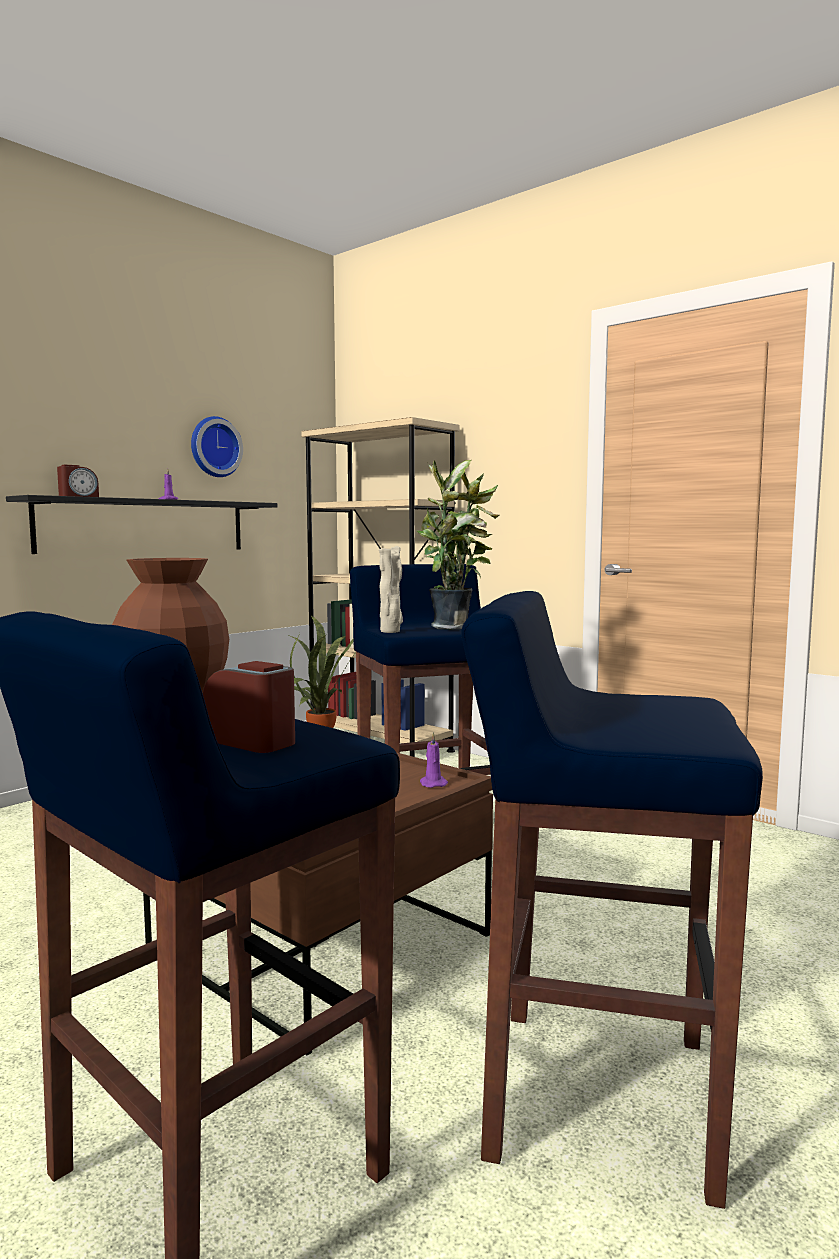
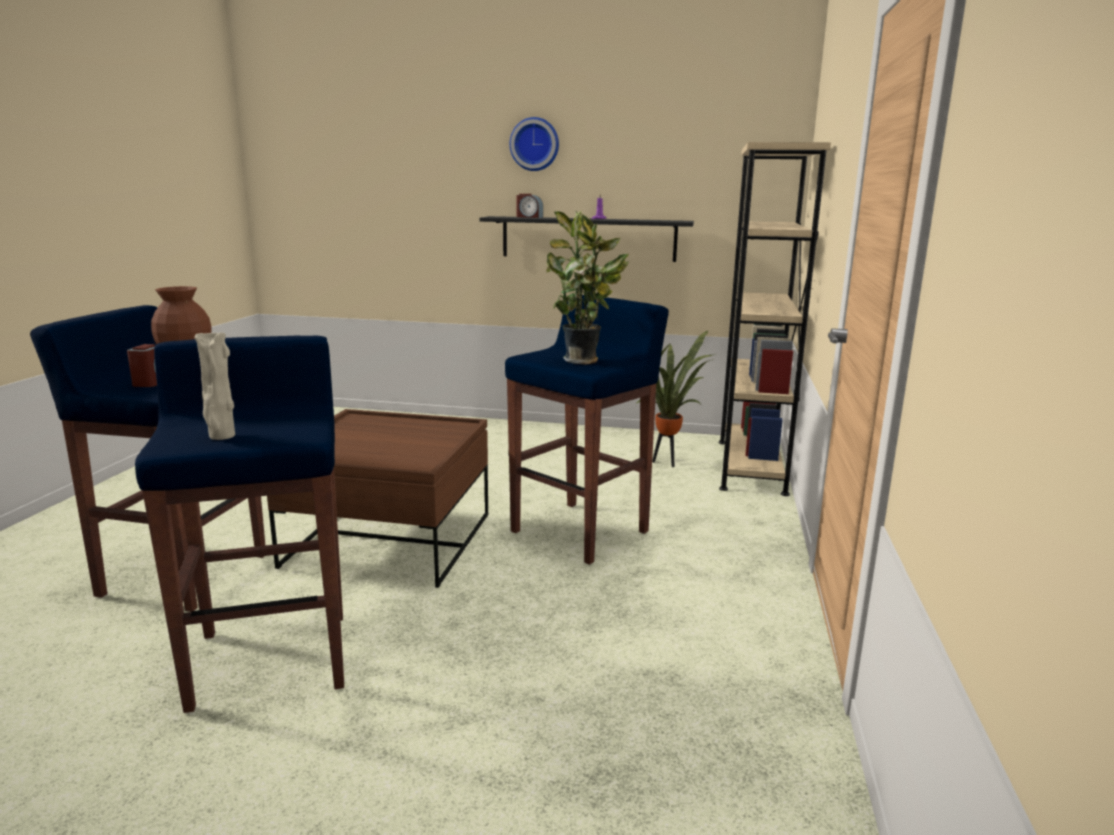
camera: 60 degrees right, 10 degrees up
(214, 447) = (657, 170): wall clock -> wall clock (535, 144)
(391, 632) = (533, 353): beige vase -> beige vase (221, 437)
(432, 783) = (412, 463): purple candle -> none

